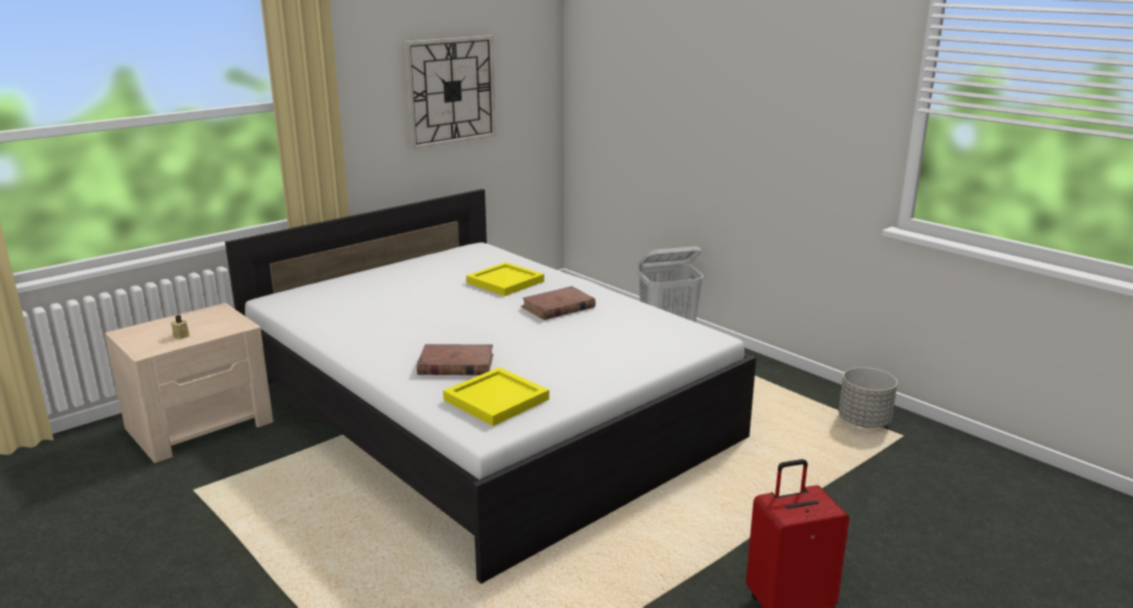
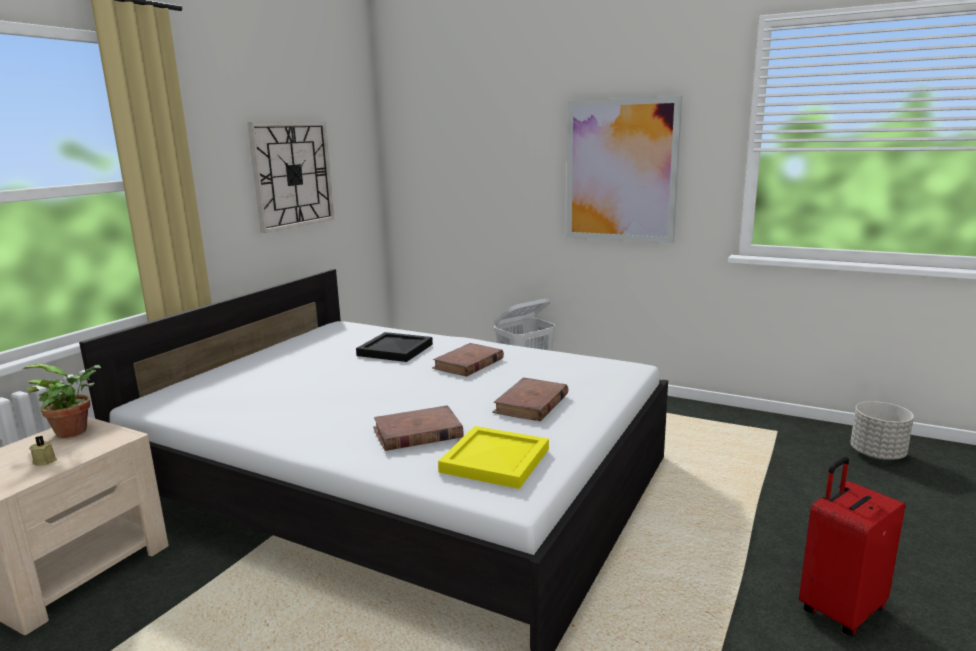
camera: 20 degrees left, 5 degrees down
(213, 315) = (76, 431): none -> potted plant
(505, 281) = (395, 349): yellow tray -> black tray
(575, 356) = (531, 404): none -> brown book
(785, 115) = (621, 171): none -> picture
(864, 422) = (738, 426): grey planter -> grey planter (877, 454)

